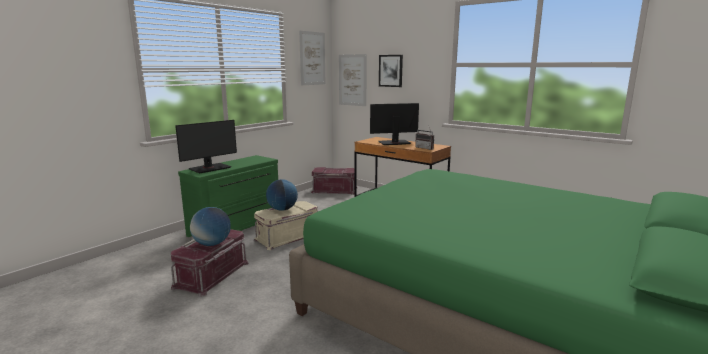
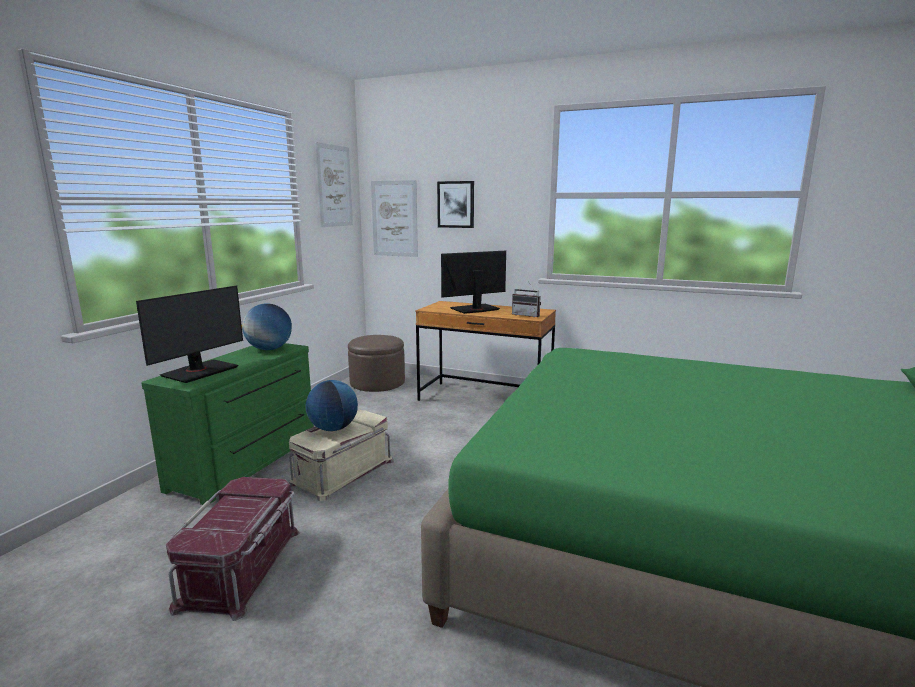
camera: 15 degrees left, 0 degrees up
(212, 244) = (241, 514): globe -> globe (269, 349)
(334, 190) = (377, 382): red storage box -> brown ottoman

